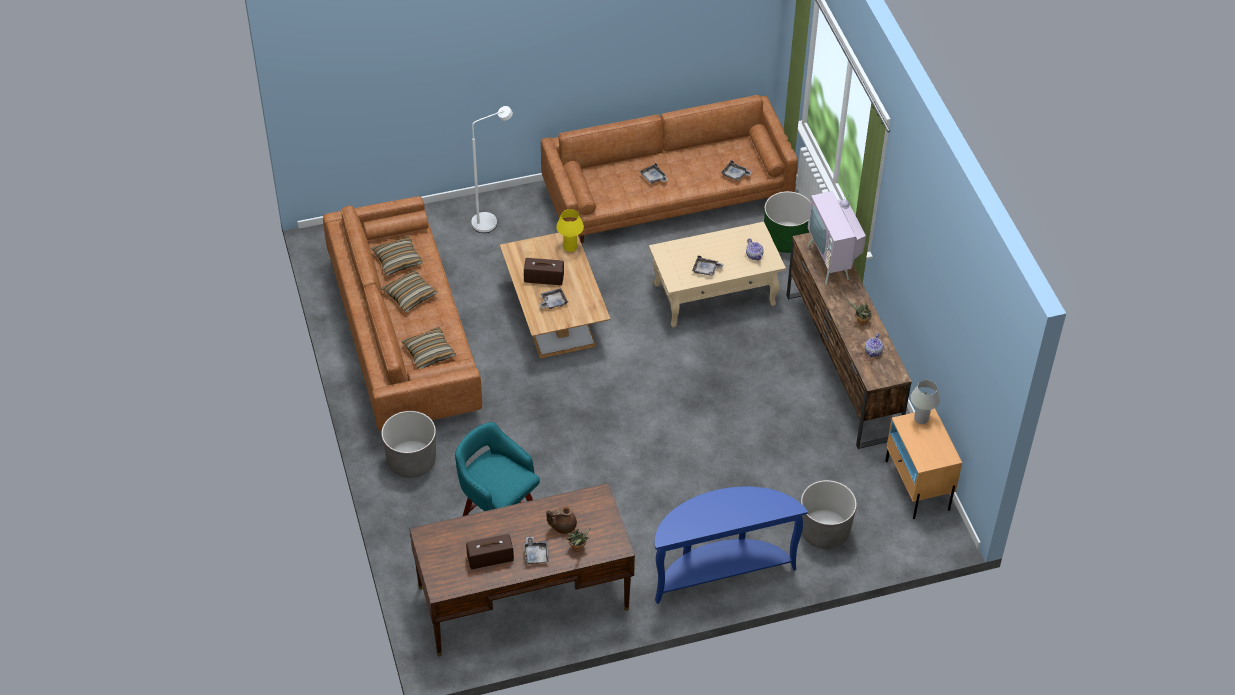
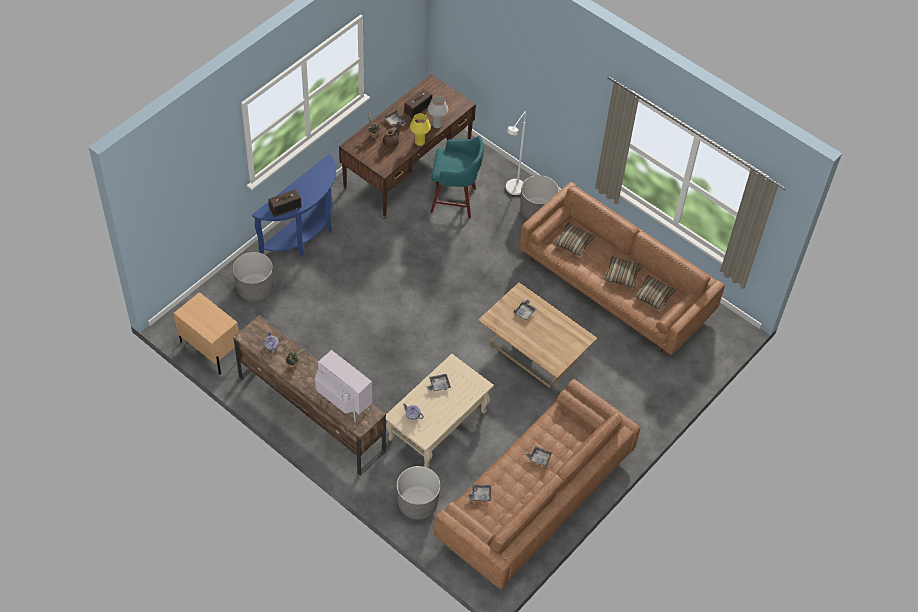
camera: 145 degrees right, 5 degrees up
(490, 221) = (640, 403): white floor lamp -> white floor lamp (512, 192)
(543, 278) = (545, 326): radio -> radio (285, 207)
(570, 247) = (548, 360): yellow table lamp -> yellow table lamp (419, 142)
(785, 239) = (417, 504): green planter -> grey planter
(921, 419) = (216, 330): white table lamp -> white table lamp (437, 124)

